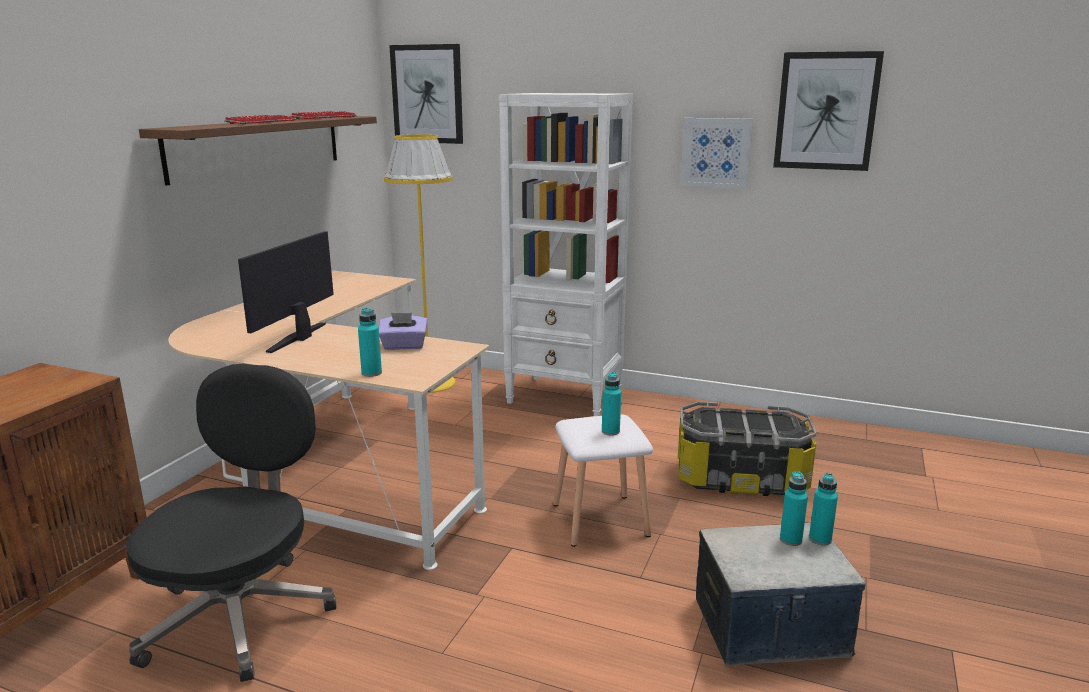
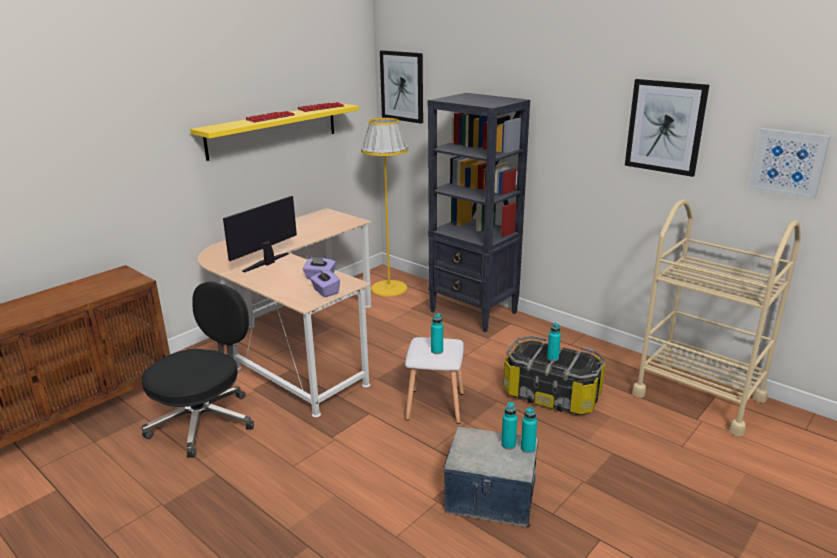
camera: 20 degrees right, 5 degrees up
(259, 146) = (273, 130): brown shelf -> yellow shelf
(371, 373) = (286, 295): turquoise bottle -> turquoise bottle (552, 358)
(430, 362) = (325, 291): none -> purple tissue box
(565, 396) = (474, 312): white bookcase -> black bookcase
(716, 152) = (586, 149): picture -> picture (788, 162)
(904, 450) = (698, 396): none -> beige cart

